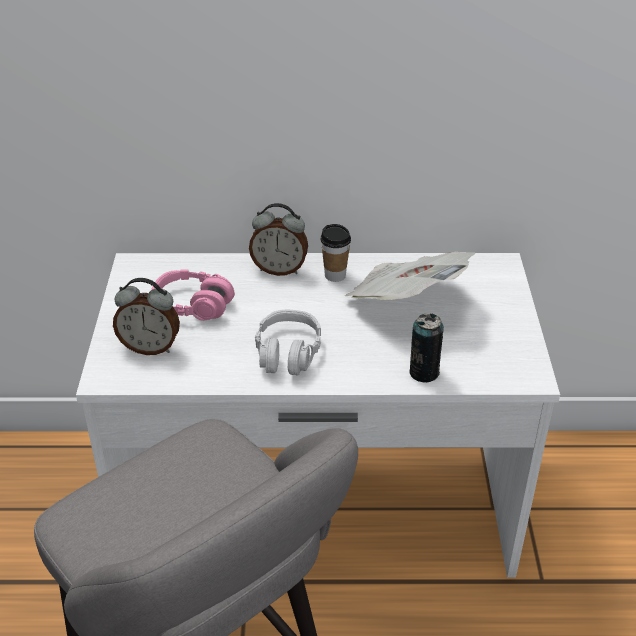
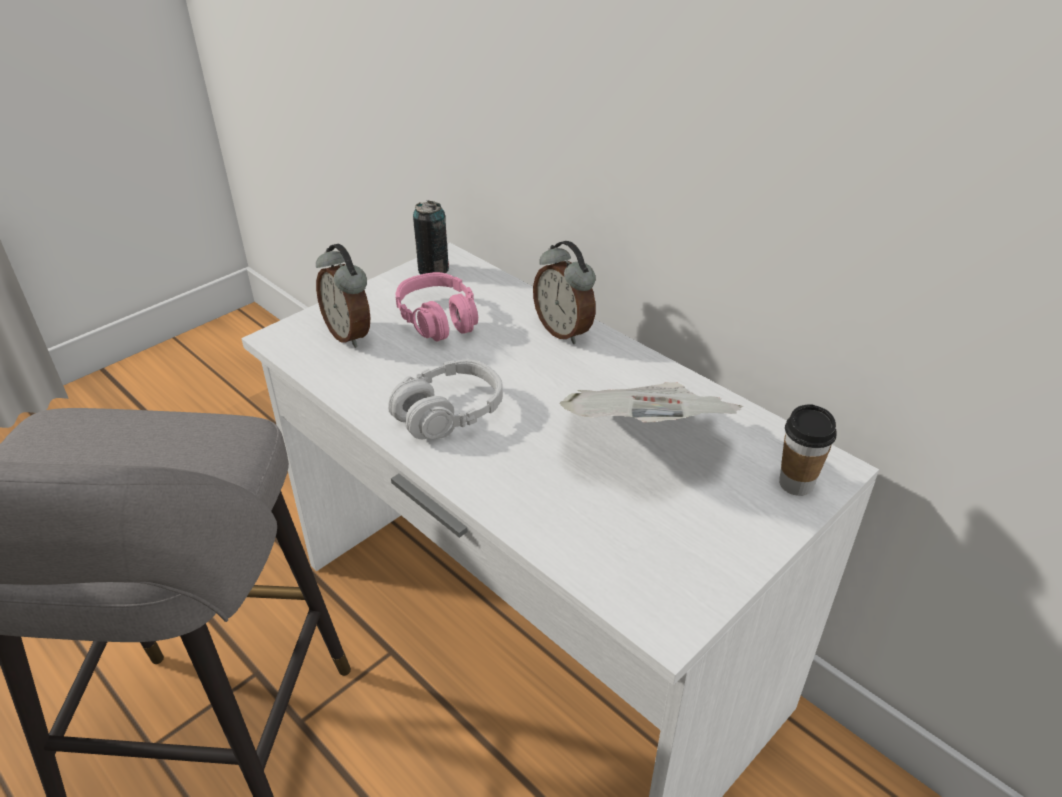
camera: 45 degrees right, 0 degrees up
(335, 275) = (610, 367): cup -> cup (796, 484)
(424, 372) = (548, 525): can -> can (433, 270)

